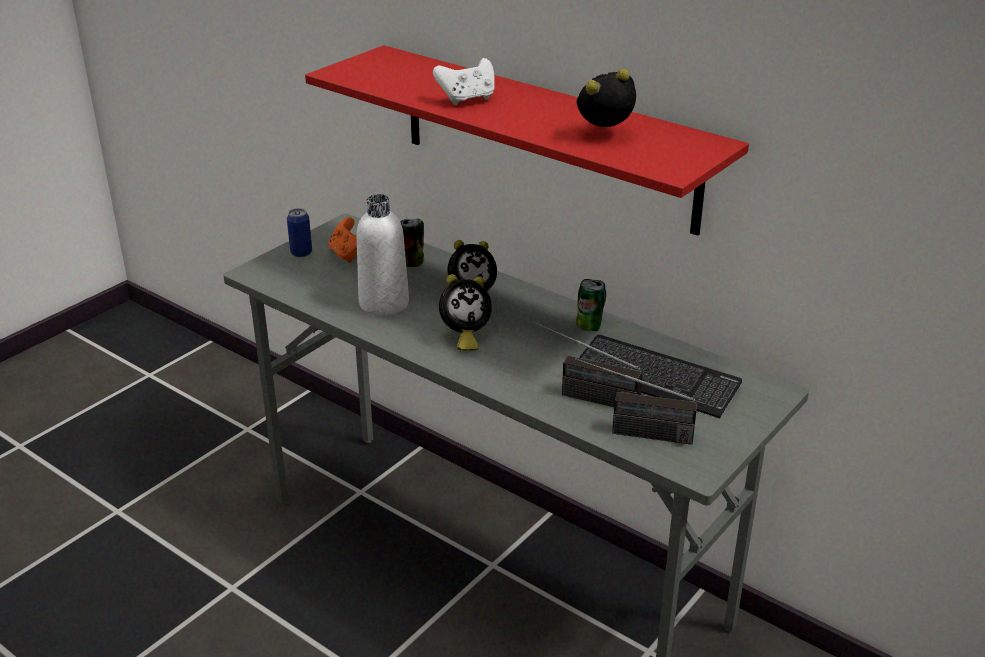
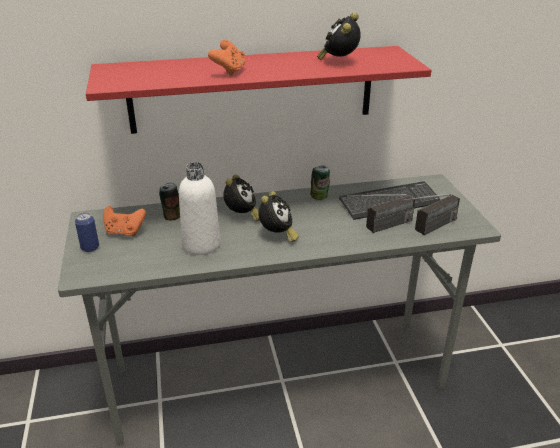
camera: 50 degrees left, 0 degrees up
(467, 99) = (229, 71): white game controller -> orange game controller

